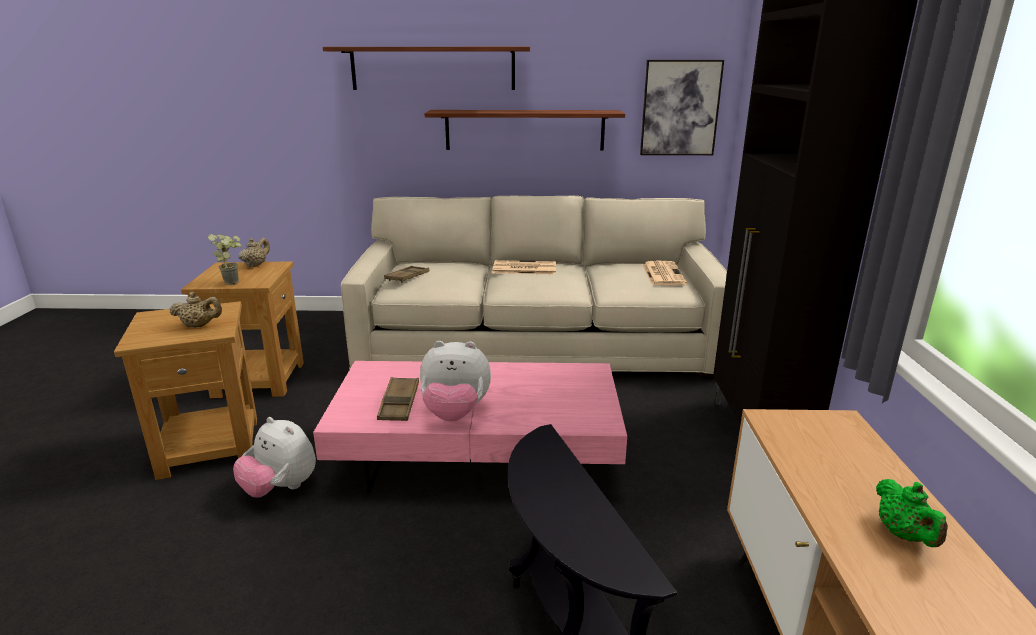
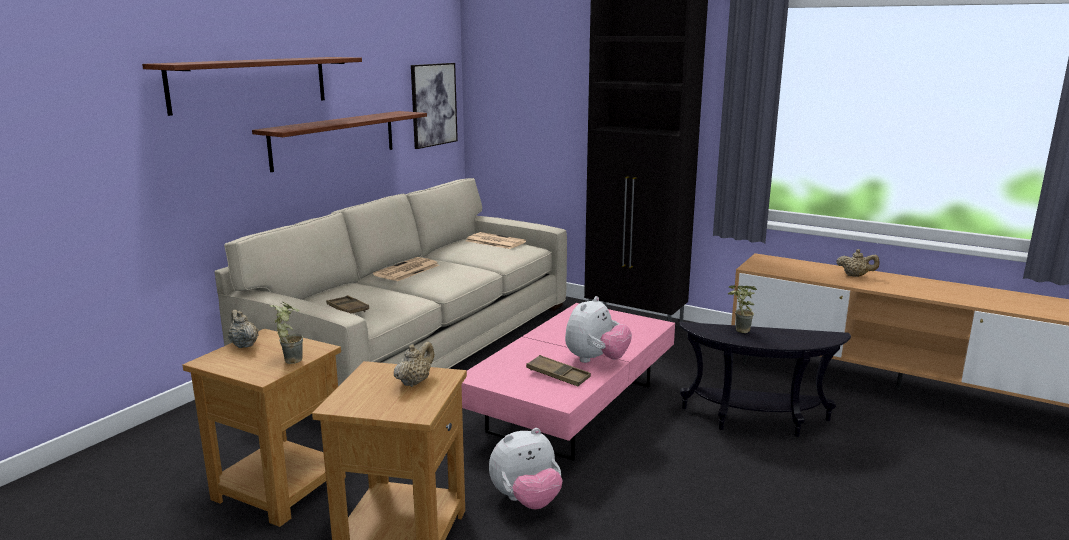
camera: 60 degrees left, 5 degrees down
(562, 473) = (738, 331): none -> potted plant
(903, 535) = (855, 276): green teapot -> beige teapot

